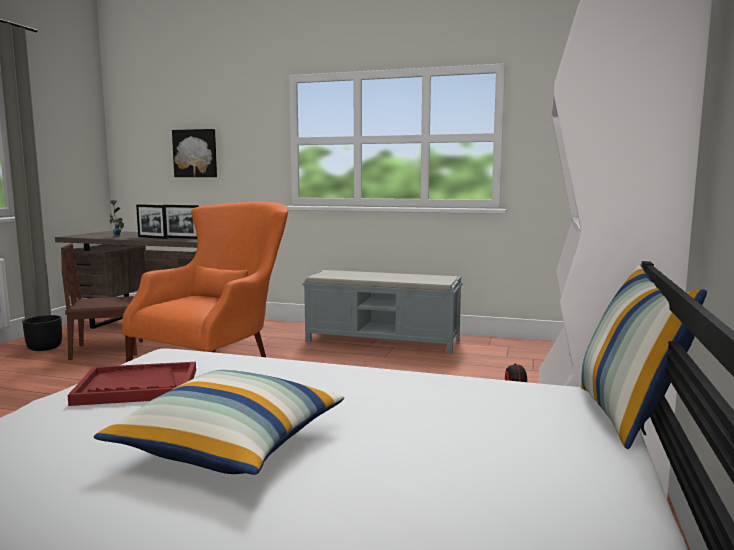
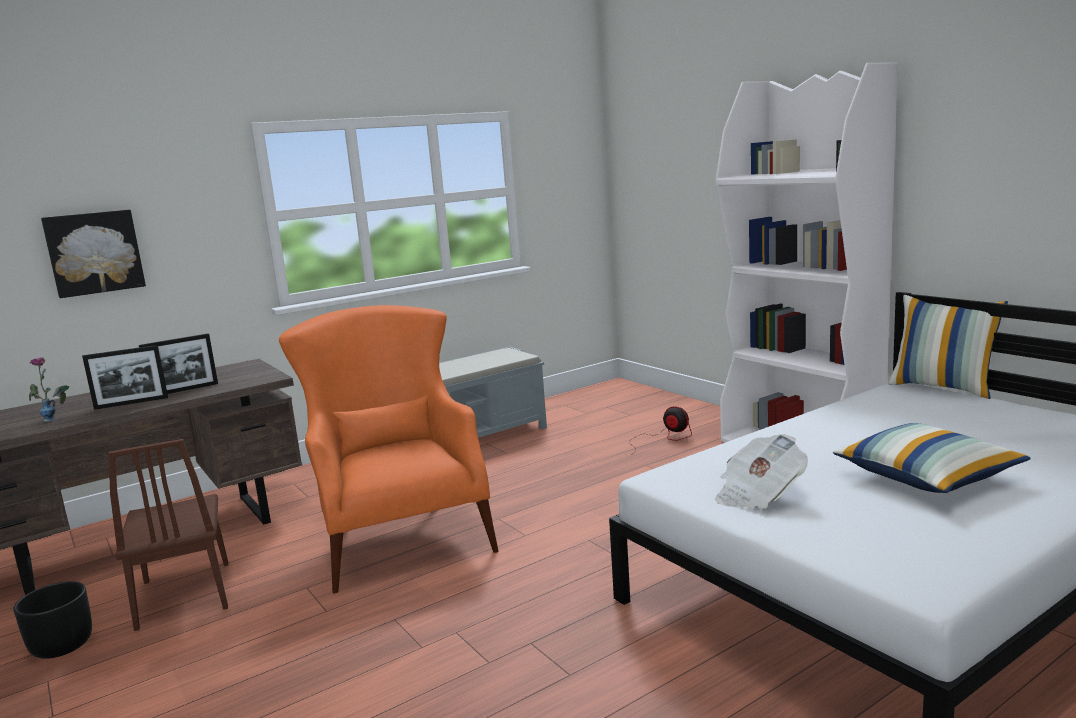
camera: 50 degrees left, 5 degrees up
(107, 350) = (184, 594): brown chair -> brown chair turned 45 degrees counterclockwise
(137, 387) = (758, 495): red tray -> newspaper

